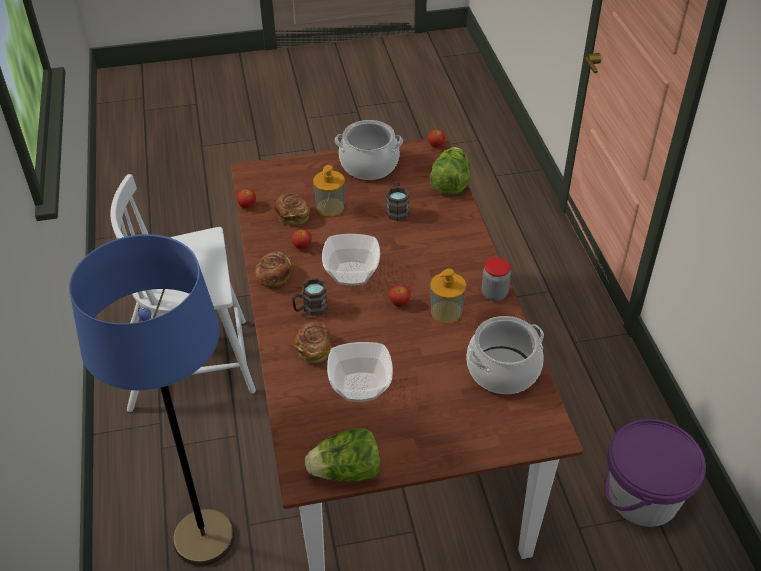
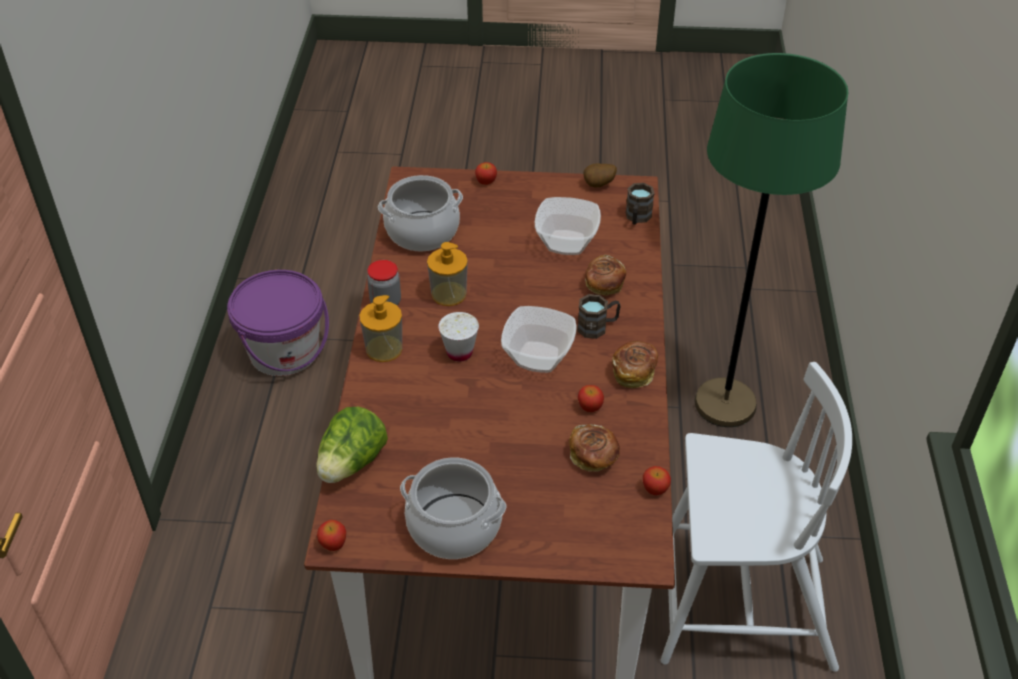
camera: 165 degrees left, 0 degrees up
(204, 538) = (725, 404): blue floor lamp -> green floor lamp
(330, 207) = (536, 460): soap dispenser -> soap dispenser (384, 349)
(346, 472) = (599, 185): lettuce -> potato
(397, 210) = (445, 436): brown mug -> brown mug (637, 218)
(399, 303) = (495, 313): apple -> apple (486, 181)
(414, 265) = (459, 353): none -> white cup

